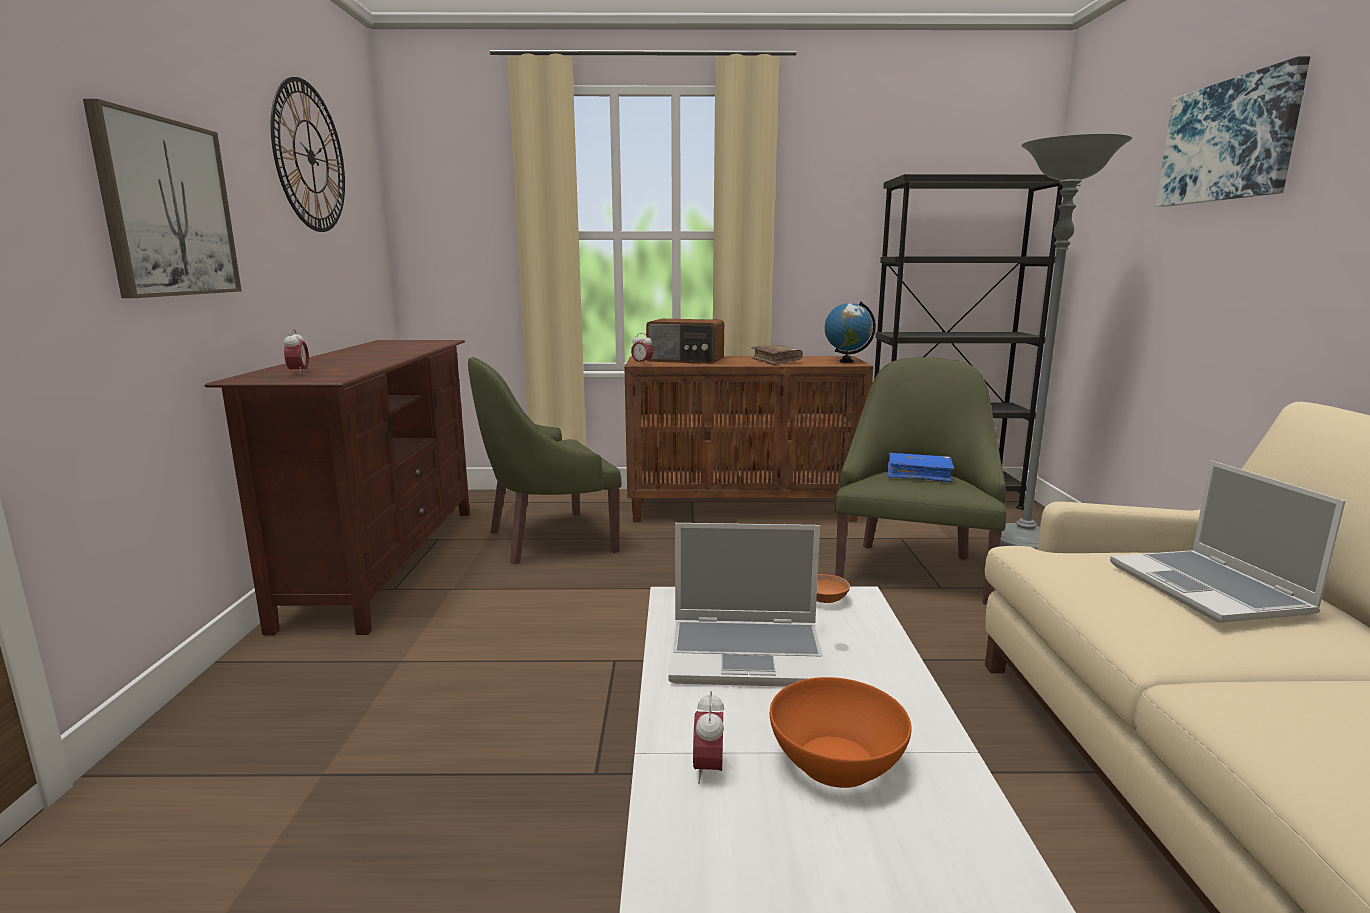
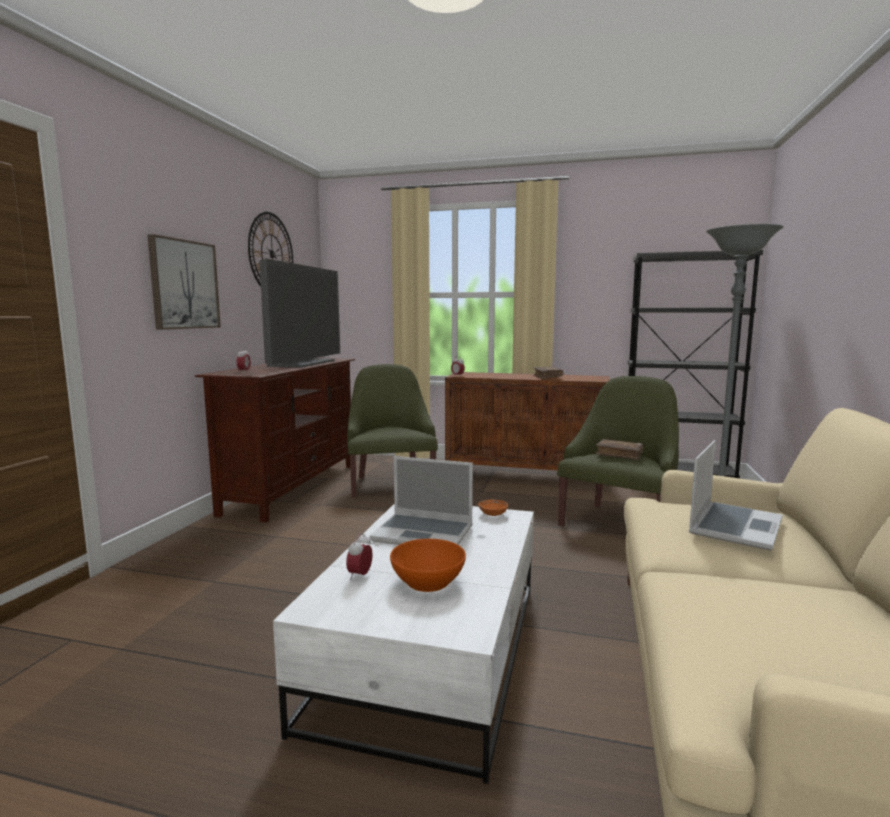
camera: 15 degrees right, 5 degrees down
(388, 352) = (303, 363): none -> television
(548, 539) = (390, 484): green armchair -> green armchair turned 90 degrees clockwise
(685, 360) = (489, 374): radio -> none
(846, 361) = (596, 379): globe -> none
(919, 474) = (619, 454): blue book -> brown book
(1210, 589) = (734, 526): laptop -> laptop turned 150 degrees counterclockwise
(1229, 141) = (841, 227): picture -> none

